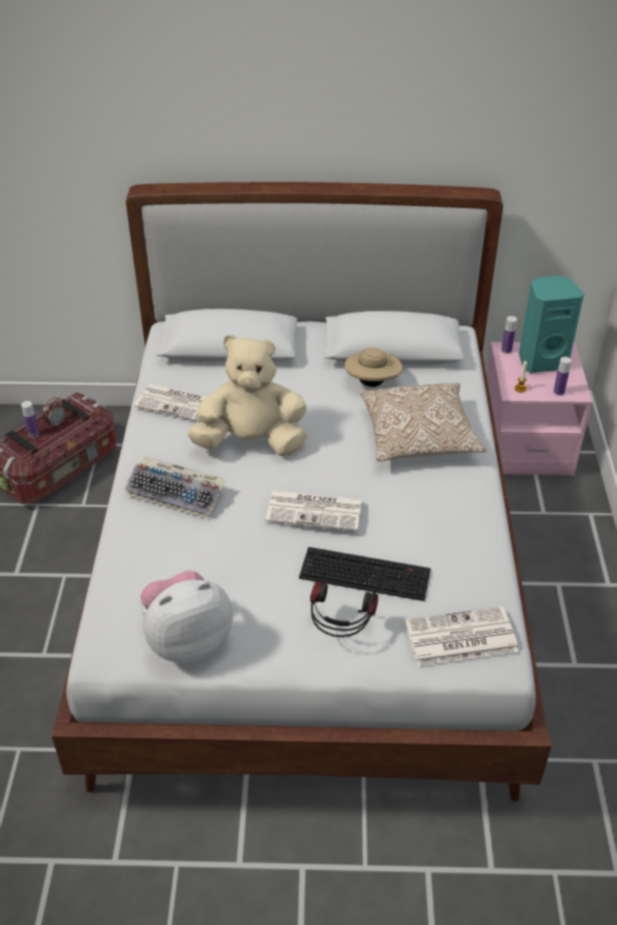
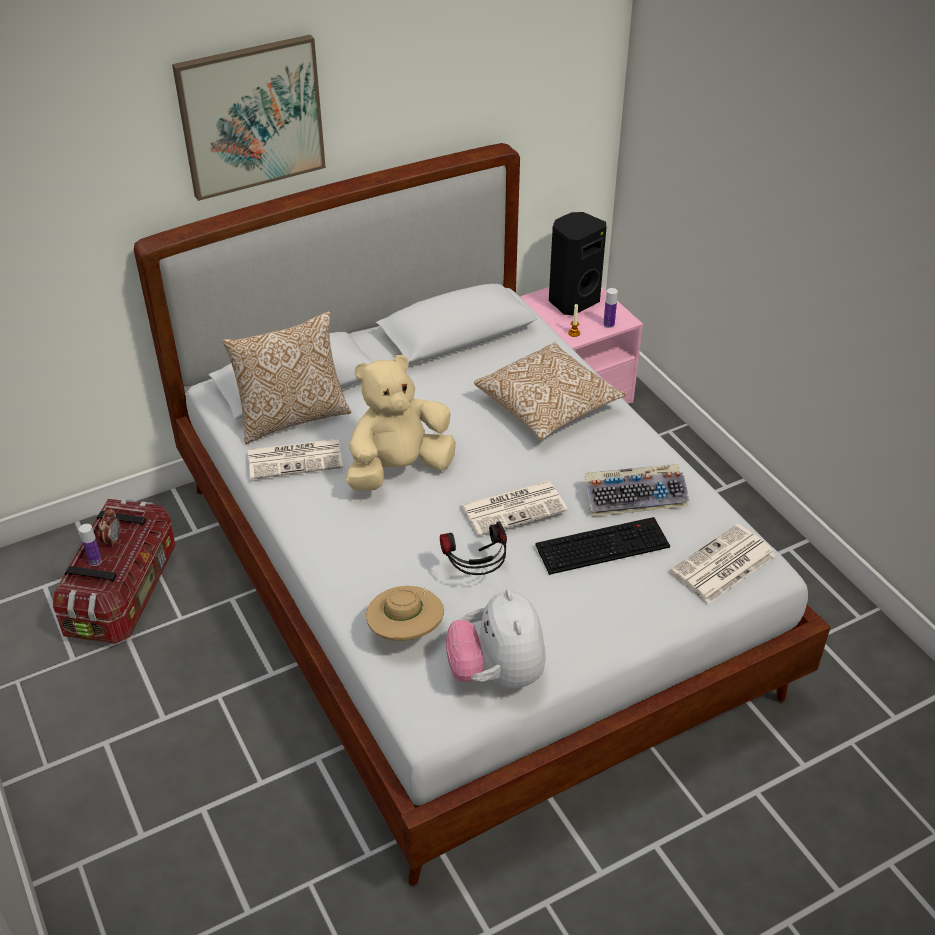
camera: 30 degrees left, 0 degrees up
(177, 493) = (370, 545): keyboard -> keyboard (636, 496)
(187, 640) = (497, 673): plush toy -> plush toy turned 45 degrees counterclockwise
(206, 371) = (292, 417): none -> pillow
(247, 102) = (251, 116): none -> picture
(340, 631) = (622, 604): headphones -> headphones (476, 573)
(372, 383) = (465, 371): beige hat -> beige hat (406, 631)
(506, 350) = (534, 301): bottle -> none
(541, 361) = (572, 301): turquoise speaker -> black speaker

